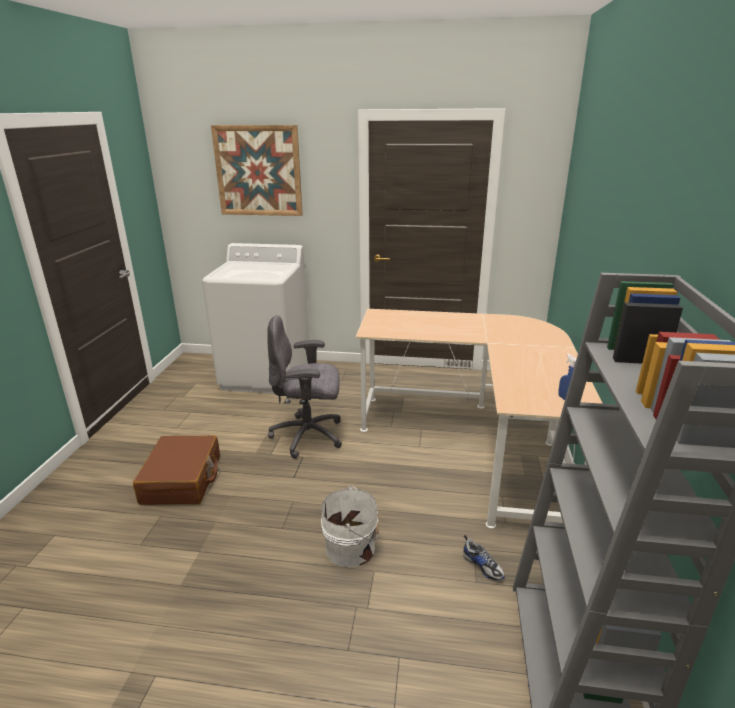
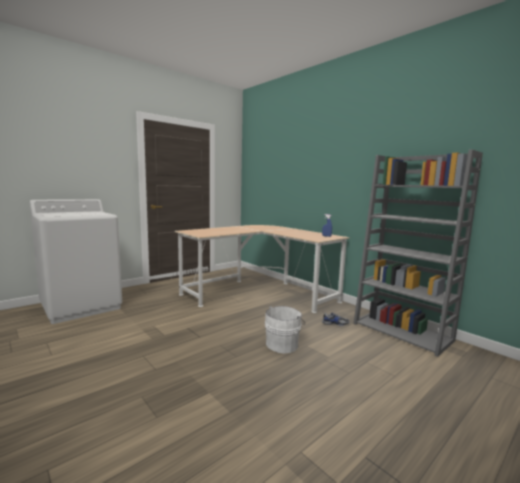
camera: 50 degrees left, 15 degrees down
(182, 480) = (120, 373): brown suitcase -> none
(258, 171) = (58, 142): picture -> none
(309, 436) = (173, 319): grey office chair -> none

